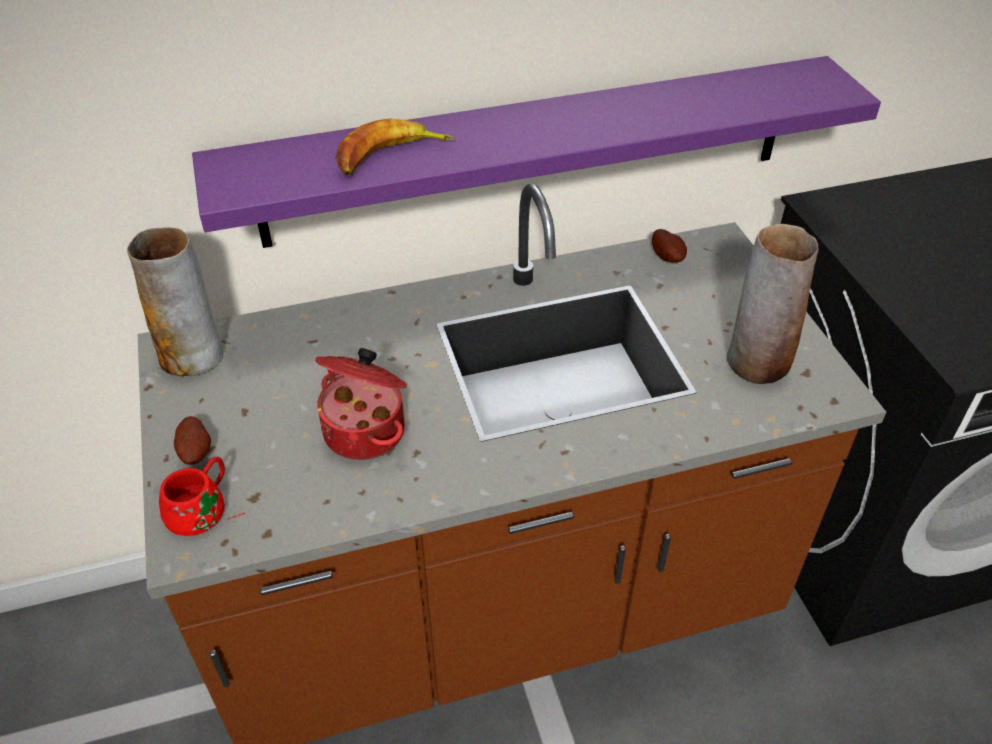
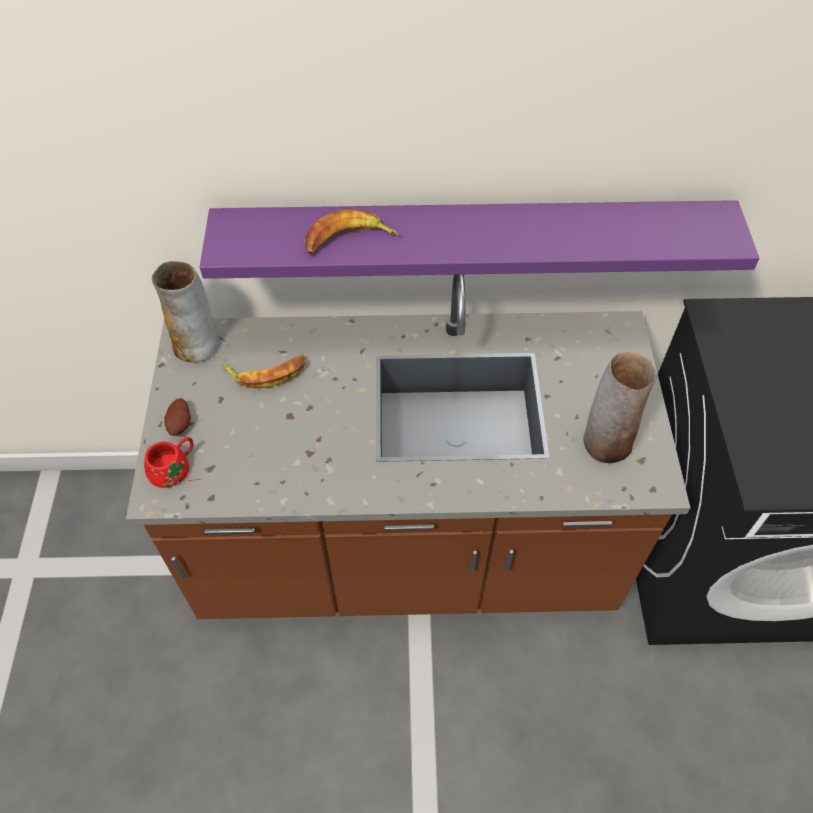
camera: 15 degrees right, 10 degrees up
(299, 369) = (267, 373): none -> banana
(366, 430) = (299, 434): cooking pot -> none
(668, 257) = (574, 333): potato -> none

